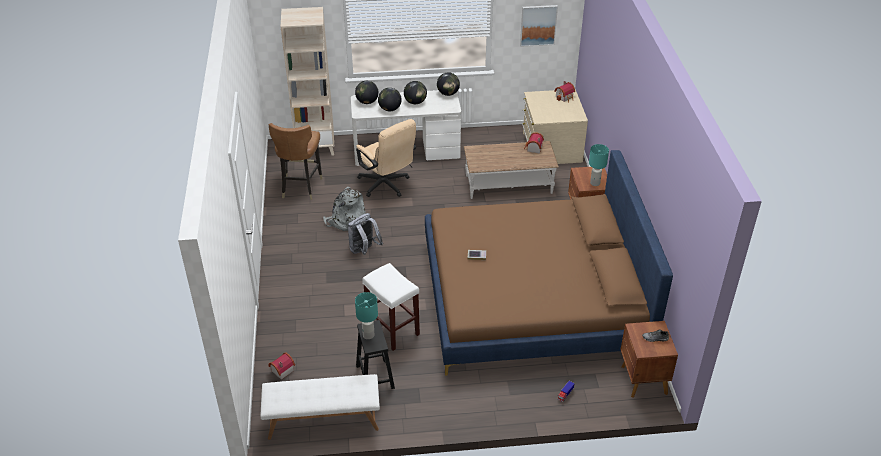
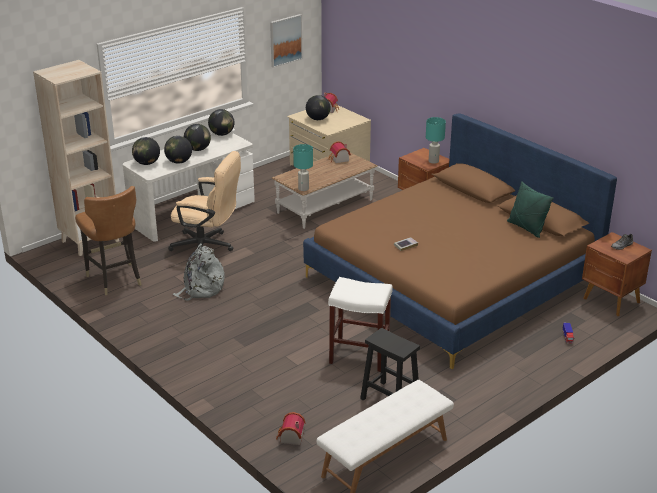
camera: 35 degrees left, 10 degrees down
(364, 250) = (250, 305): grey backpack -> none
(368, 335) = (387, 343): turquoise table lamp -> turquoise table lamp (303, 189)
(544, 104) = (318, 119): none -> globe
(593, 283) = (526, 228): none -> green pillow

